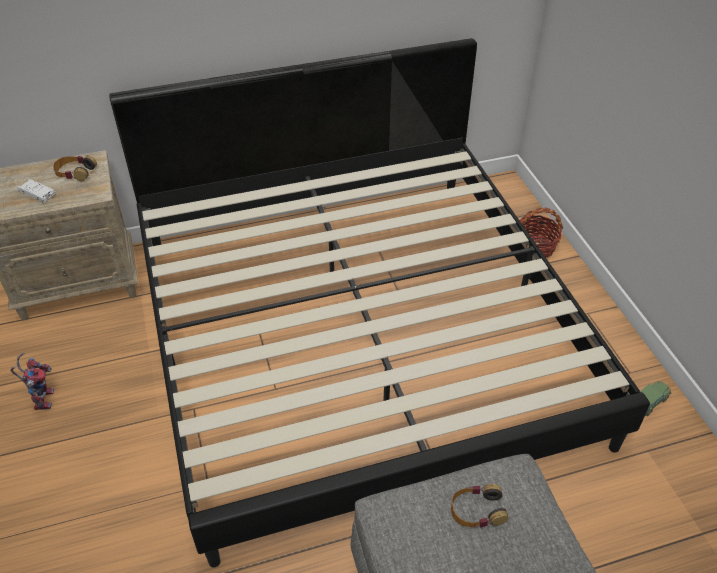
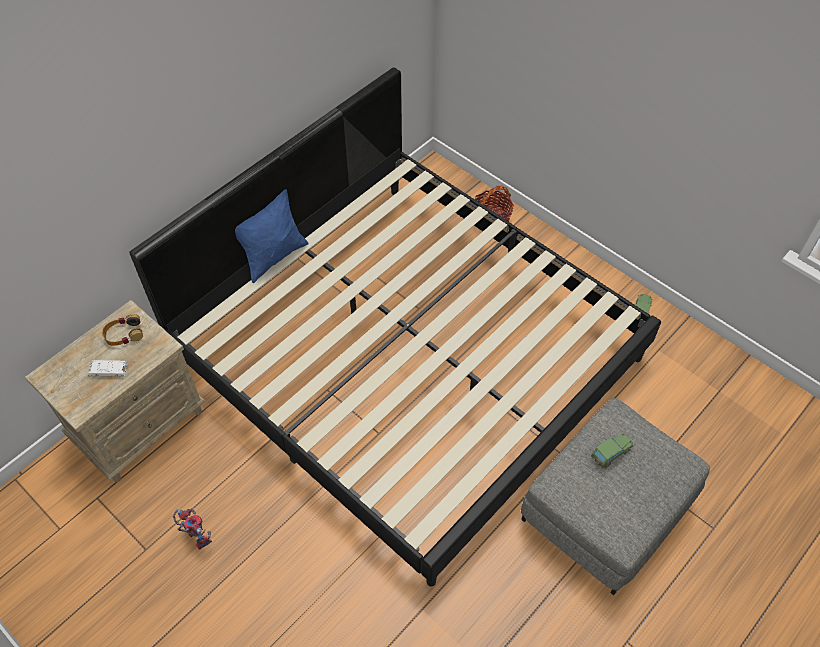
camera: 30 degrees left, 10 degrees up
(276, 182) = (273, 256): none -> blue pillow
(477, 510) = (610, 454): headphones -> toy car

